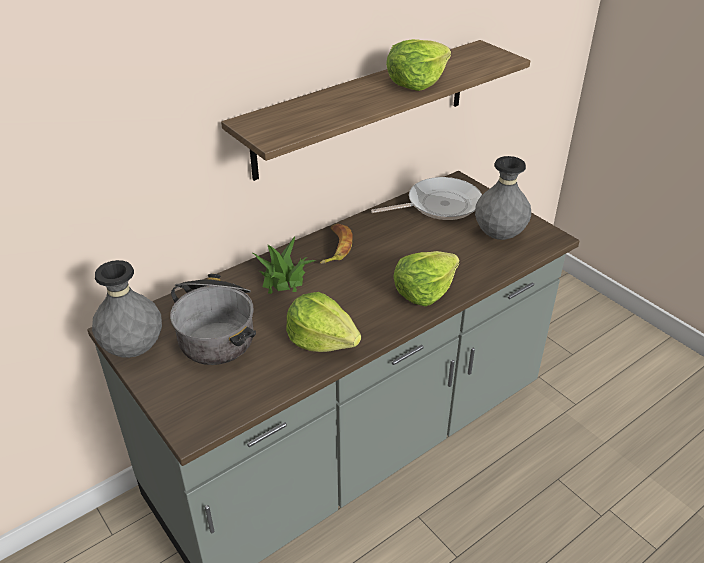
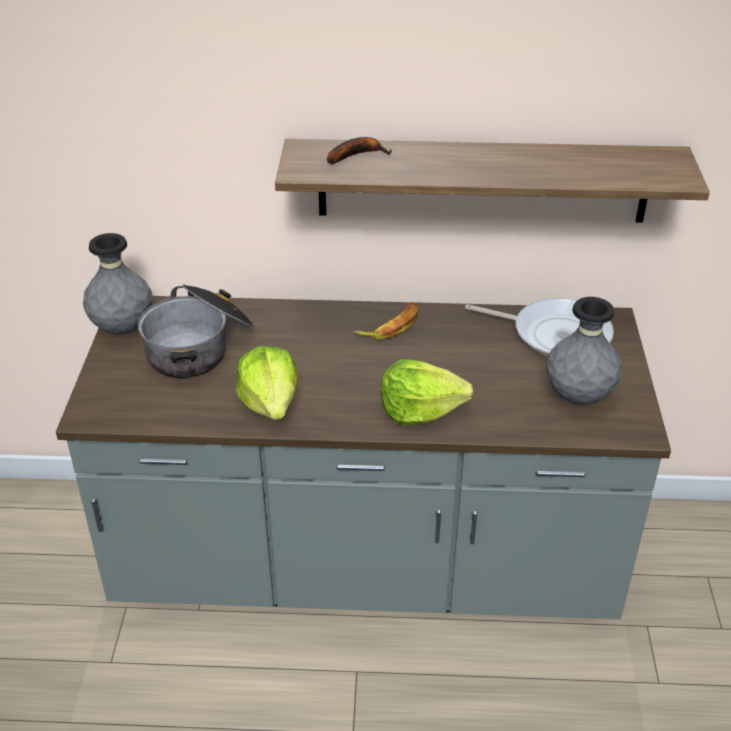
camera: 40 degrees right, 0 degrees up
(283, 278) = (307, 330): potted plant -> none
(294, 113) = (356, 155): none -> banana
(416, 82) = (528, 168): lettuce -> none

